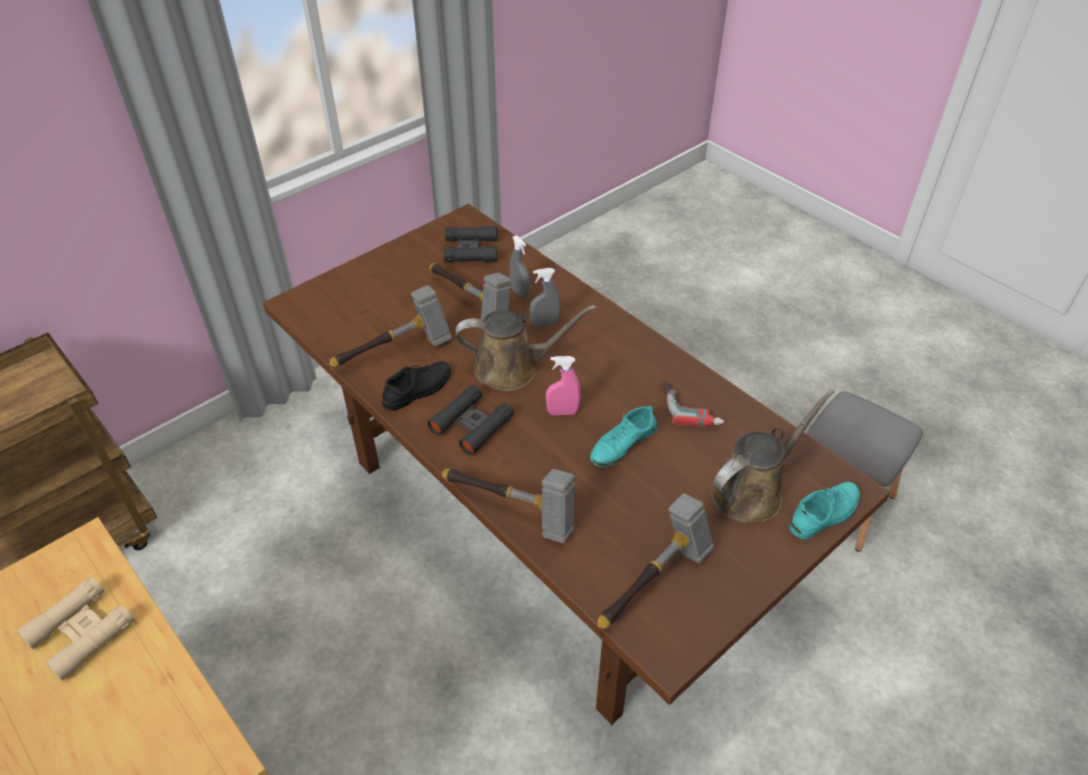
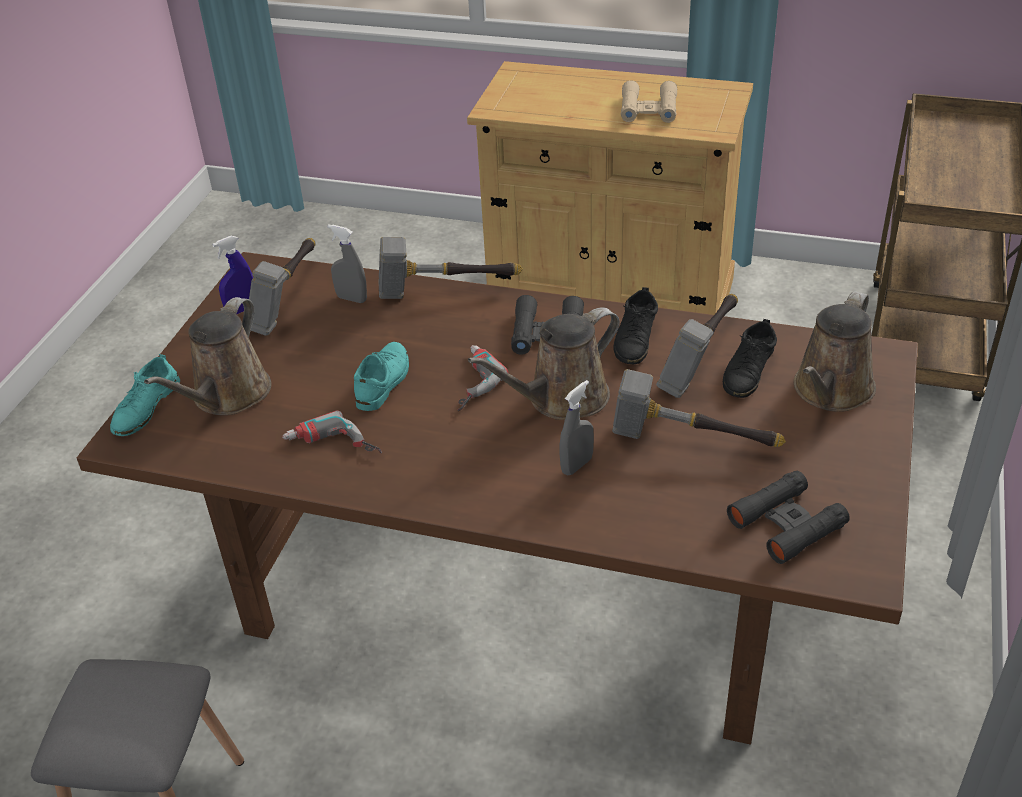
camera: 150 degrees right, 5 degrees down
(355, 297) = (831, 391): none -> brown watering can
(380, 331) = (748, 370): none -> black shoe
(520, 292) = (650, 492): grey spray bottle -> grey spray bottle (351, 299)
(562, 412) = (468, 382): pink spray bottle -> power drill
(705, 592) = (242, 310): none -> blue spray bottle

